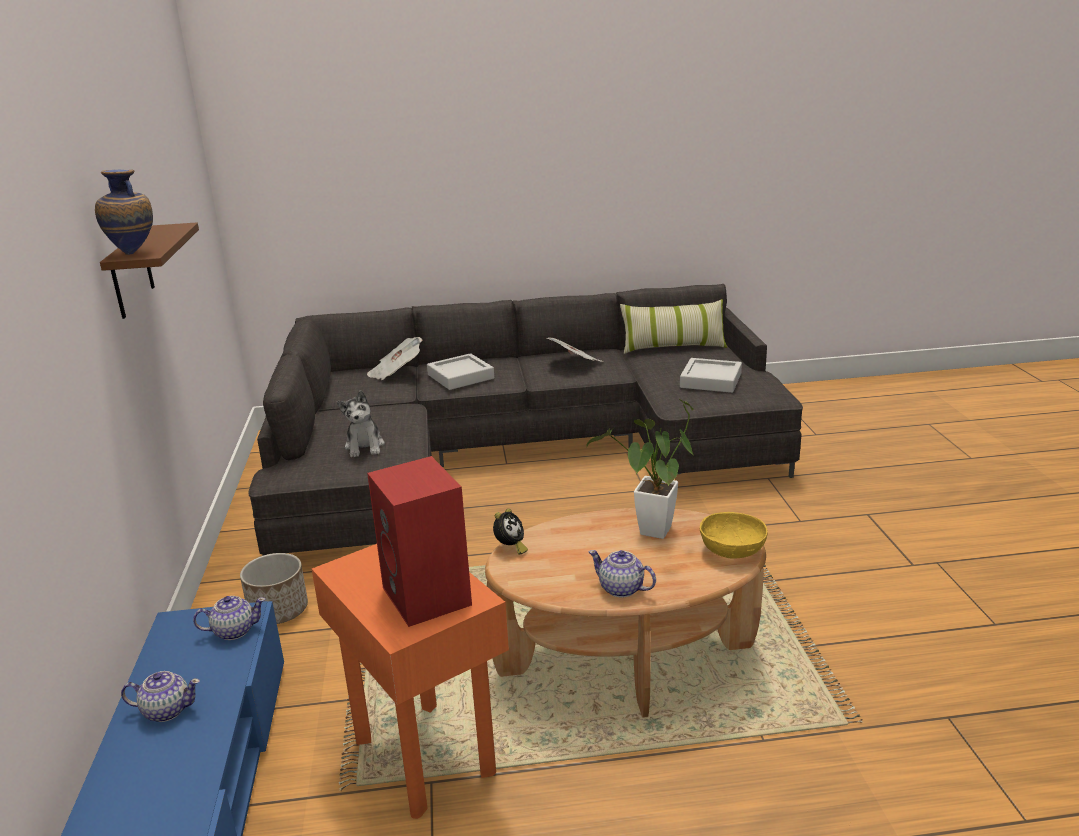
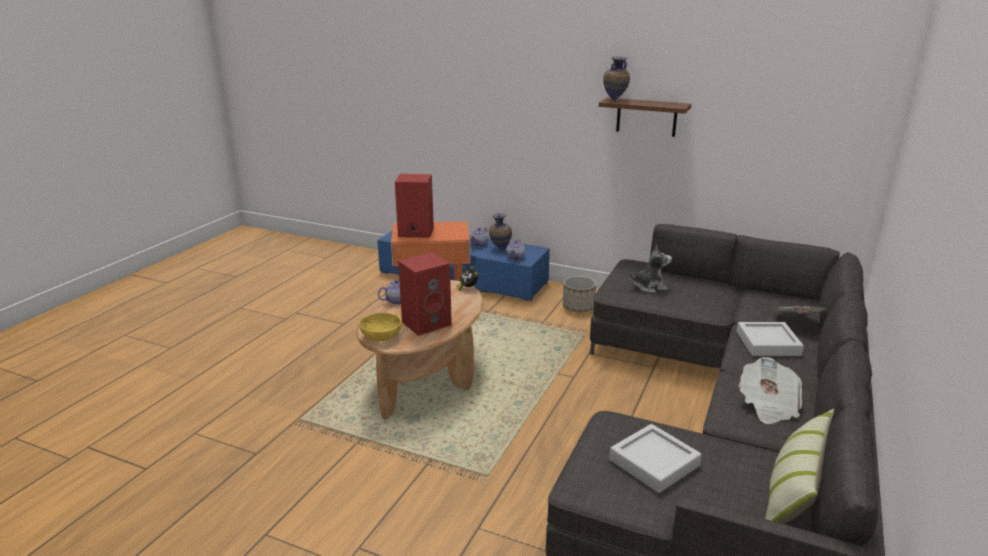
camera: 120 degrees right, 0 degrees up
(188, 669) = (500, 249): none -> vase
(365, 446) = (649, 287): plush toy -> plush toy turned 150 degrees clockwise
(652, 535) = (427, 323): potted plant -> red speaker

